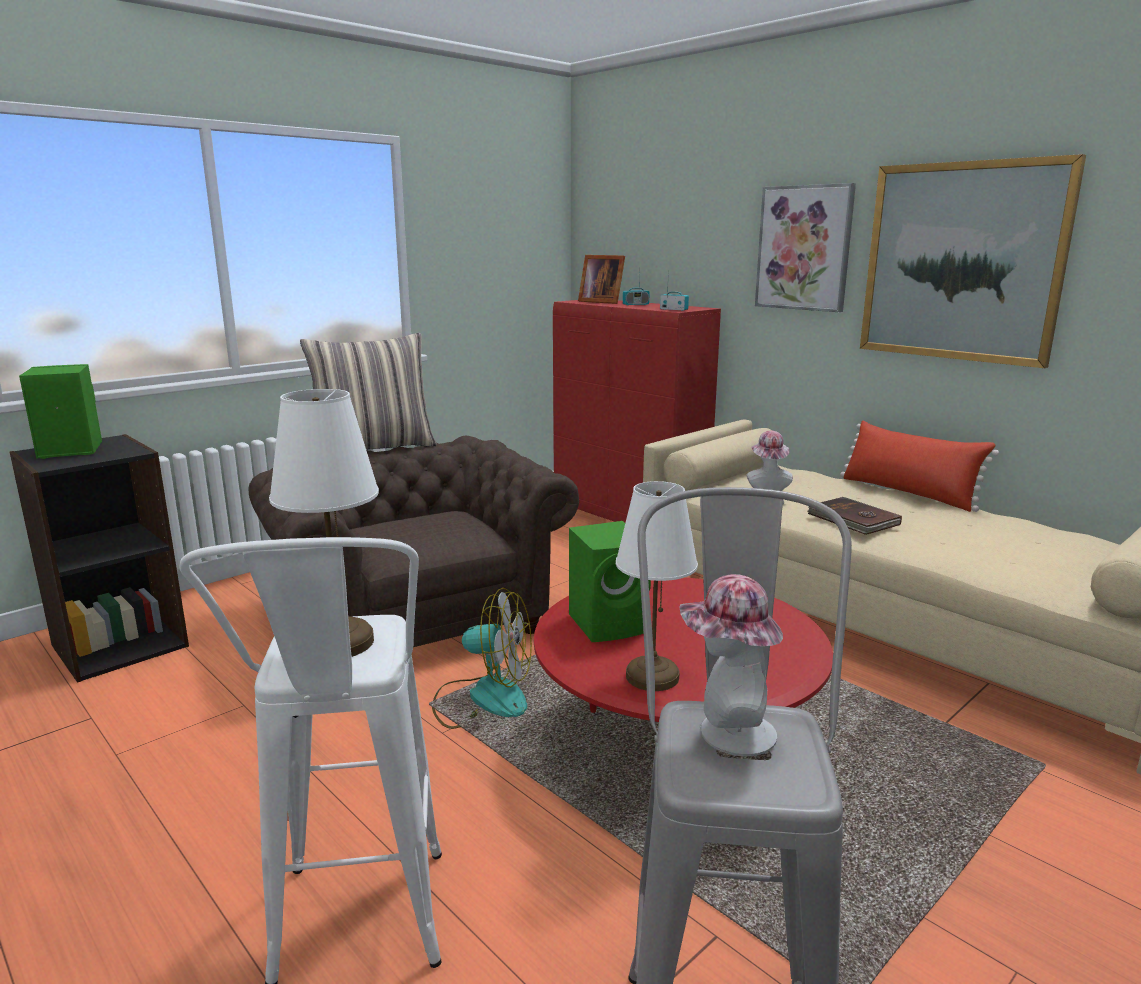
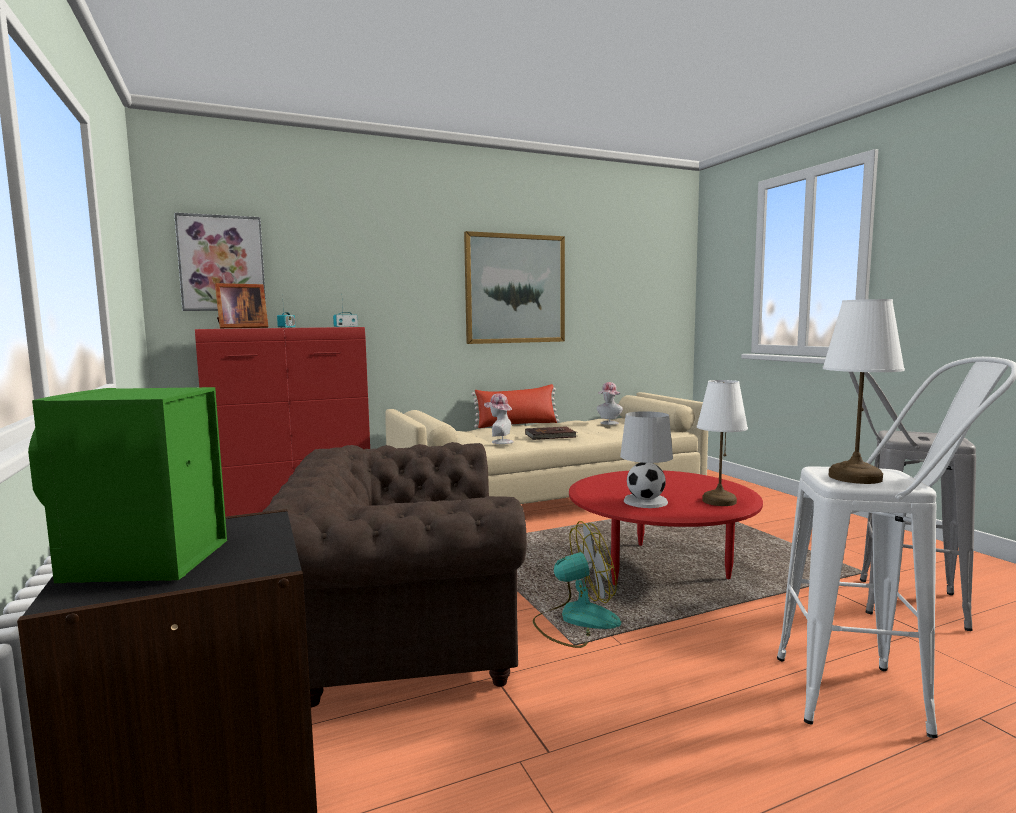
camera: 70 degrees left, 10 degrees down
(375, 448) = (289, 476): pillow -> none
(483, 698) = (576, 621): fan -> fan turned 45 degrees clockwise
(610, 624) = (645, 501): green speaker -> white table lamp
(727, 733) = (912, 437): hat -> hat (609, 423)
(804, 248) = (416, 281): picture -> picture (222, 263)

